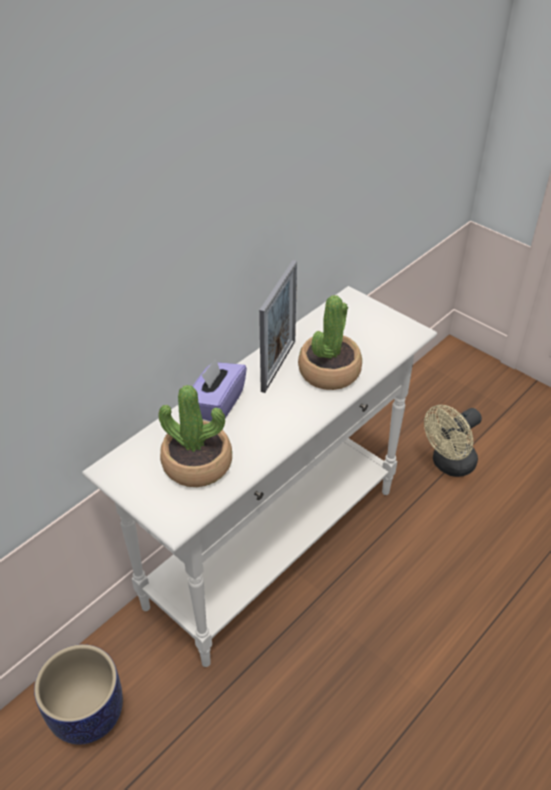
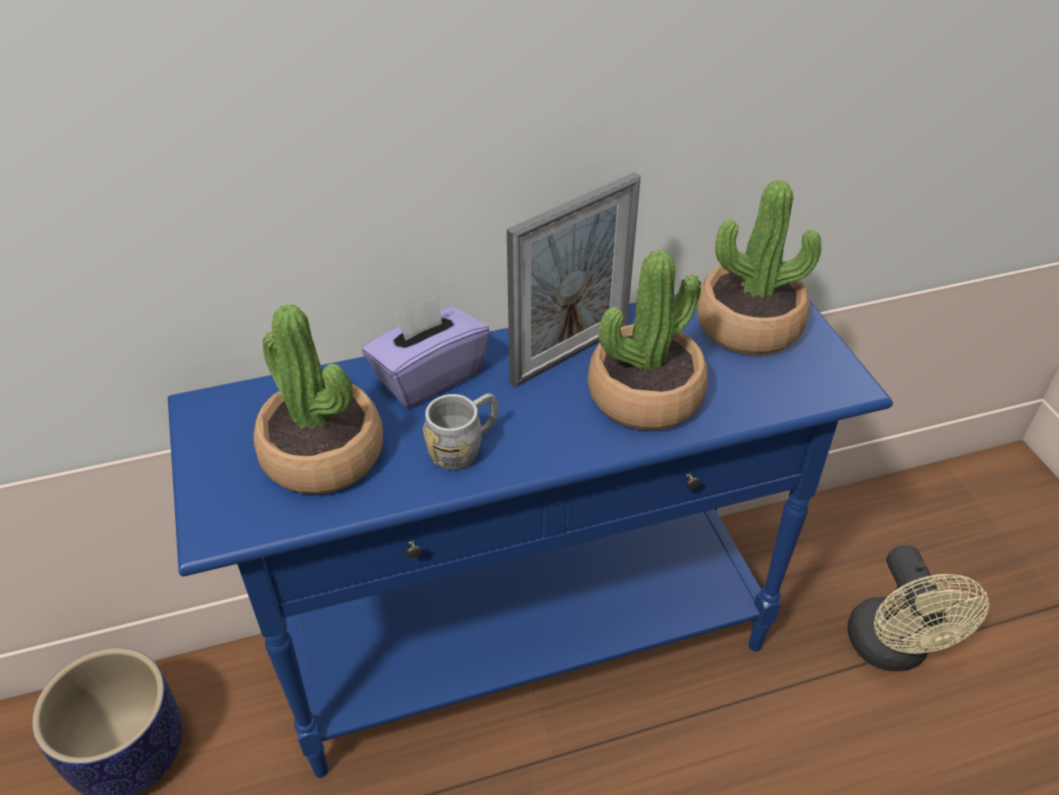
camera: 30 degrees right, 0 degrees up
(265, 431) = (465, 448): none -> grey mug
(274, 546) = (530, 647): white console table -> blue console table
(351, 319) = (748, 325): none -> potted plant
(449, 465) = (892, 651): beige fan -> beige fan turned 90 degrees counterclockwise

